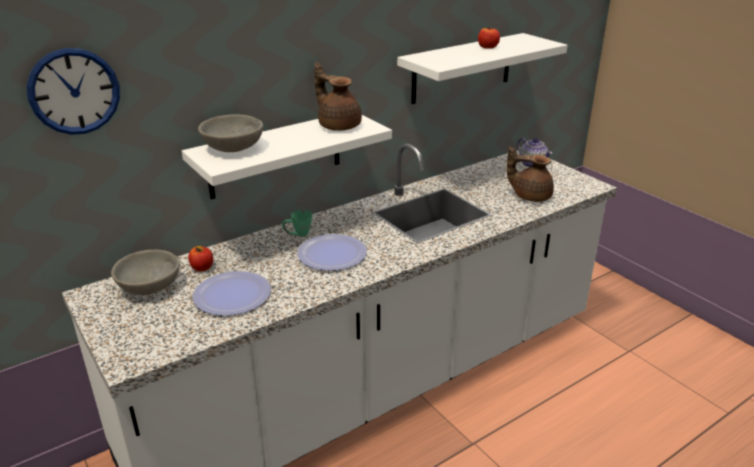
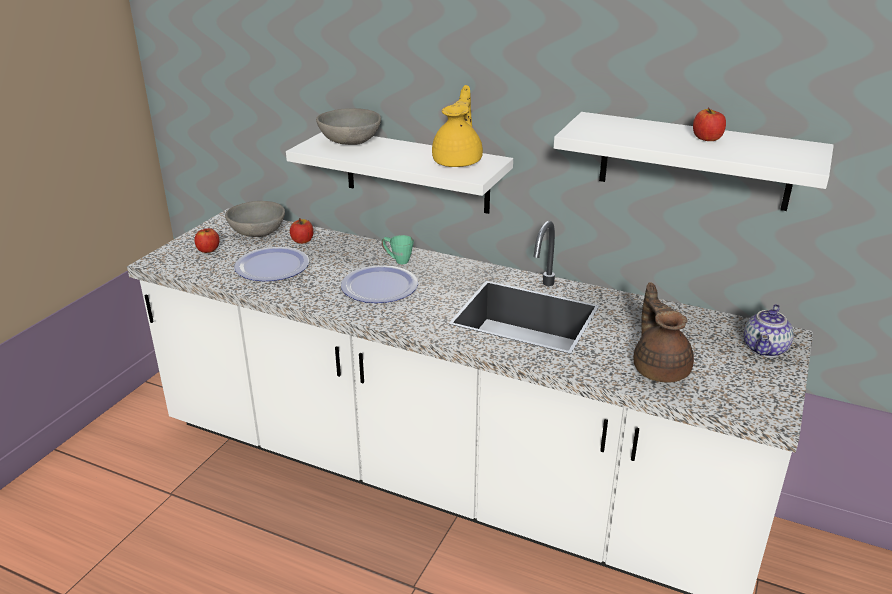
camera: 60 degrees right, 0 degrees up
(74, 91) = (251, 46): wall clock -> none
(147, 324) = (208, 250): none -> apple
(338, 125) = (458, 162): brown teapot -> yellow teapot

